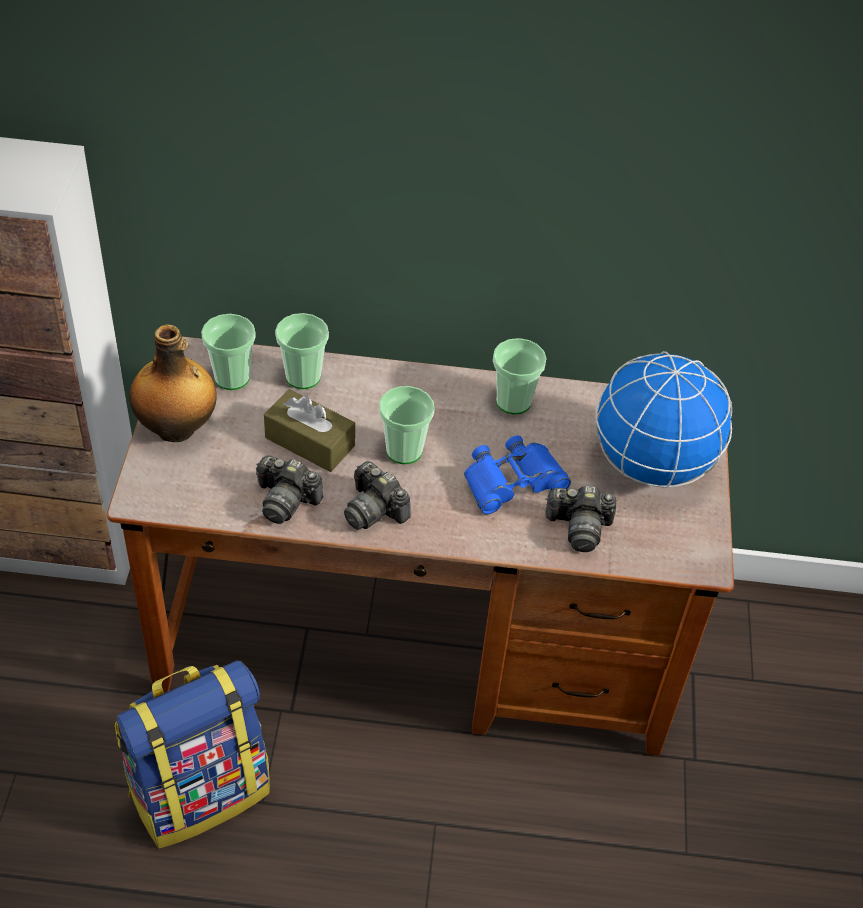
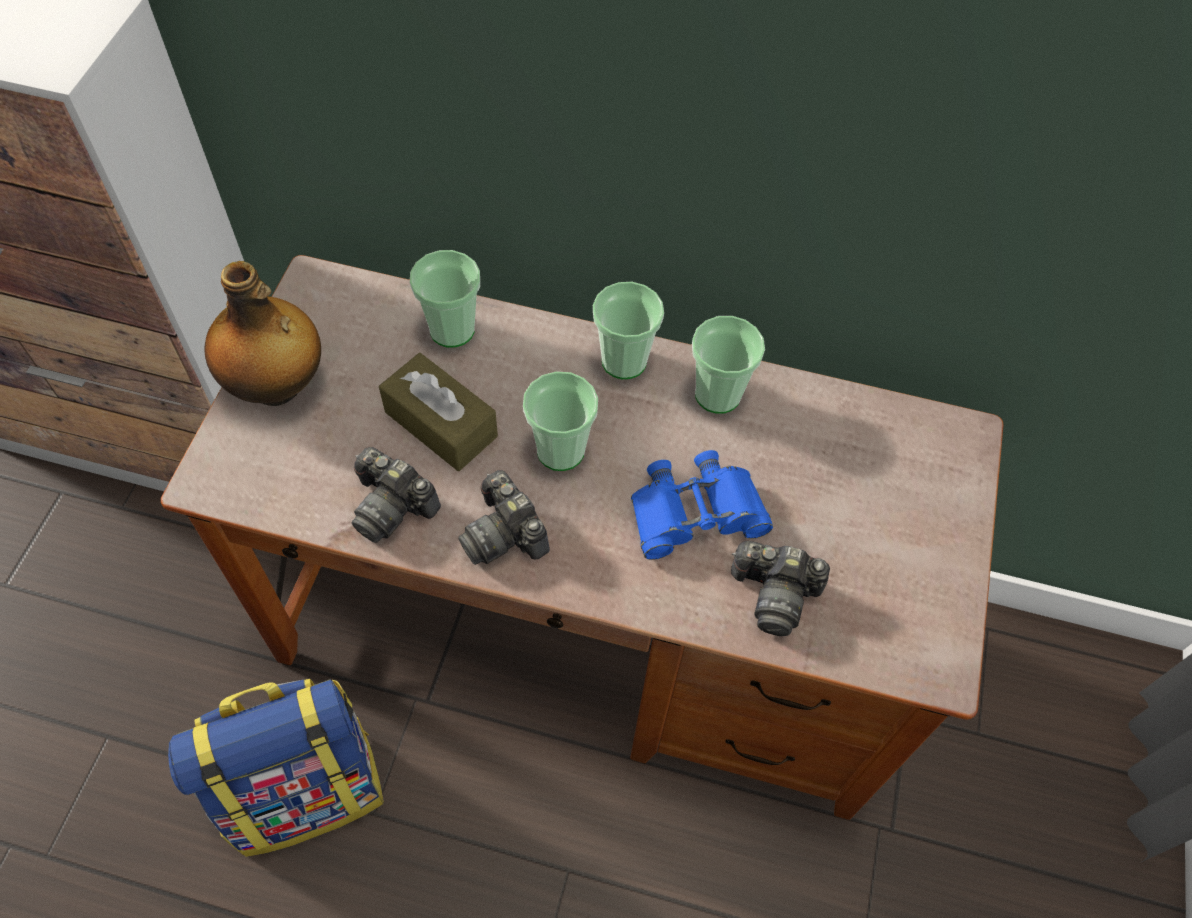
camera: 10 degrees right, 10 degrees up
(232, 377) = (362, 321): cup -> cup (624, 361)
(652, 464) = (890, 509): globe -> none

